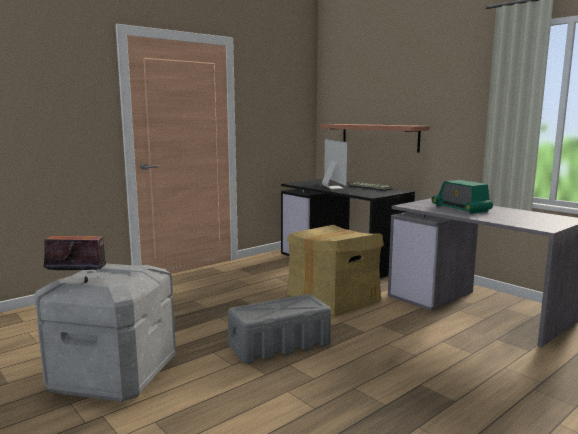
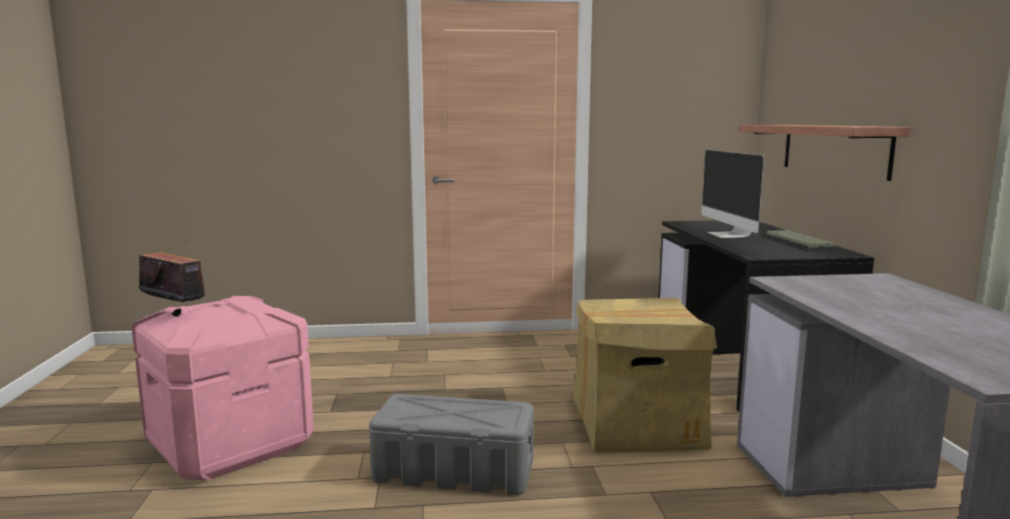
camera: 35 degrees right, 0 degrees up
(113, 376) = (229, 444): grey storage box -> pink storage box
(332, 187) = (729, 235): monitor -> monitor turned 150 degrees clockwise
(461, 208) = (883, 302): radio -> none

